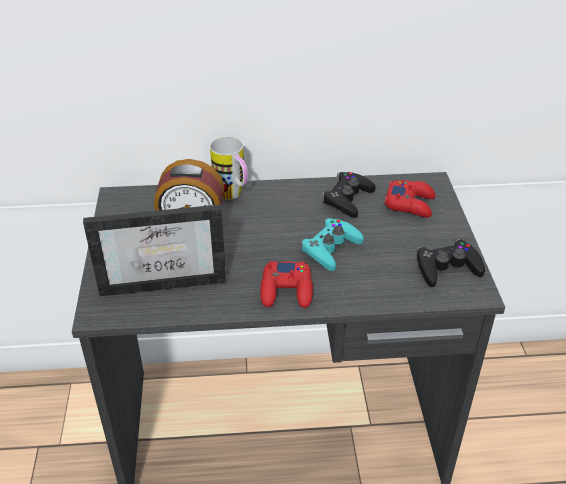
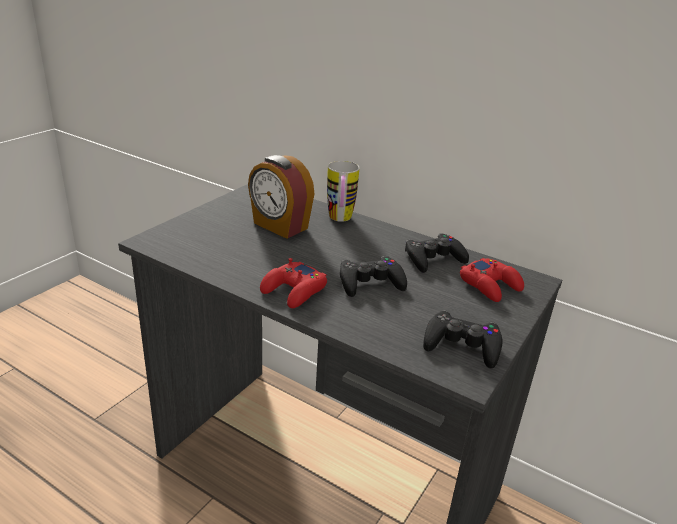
camera: 35 degrees right, 10 degrees down
(165, 278) = (219, 243): picture frame -> none
(331, 249) = (370, 282): turquoise game controller -> black game controller

